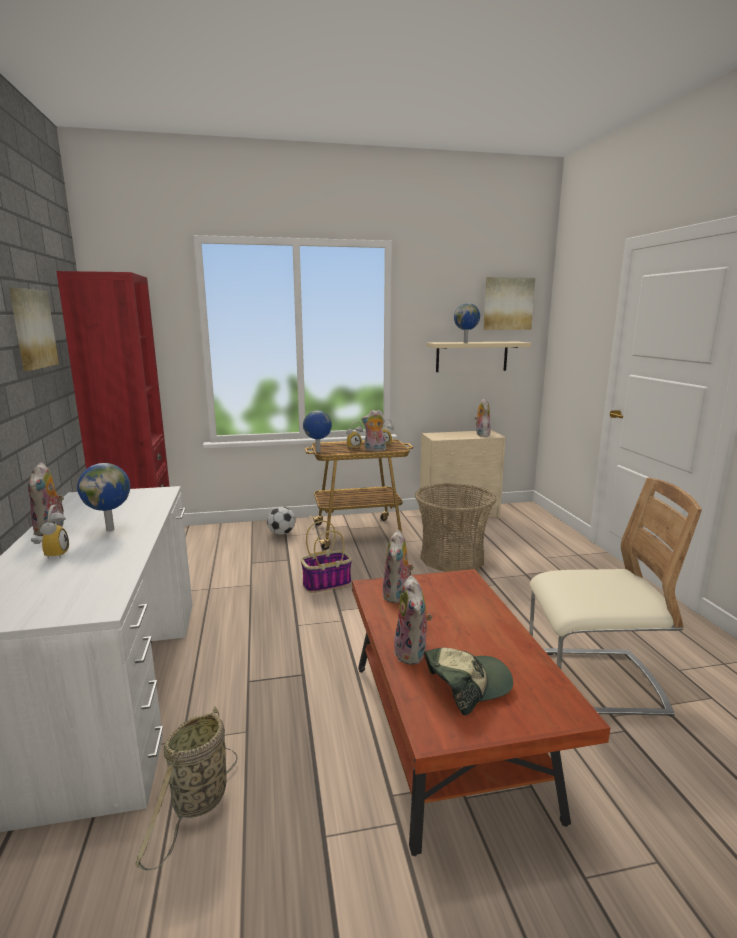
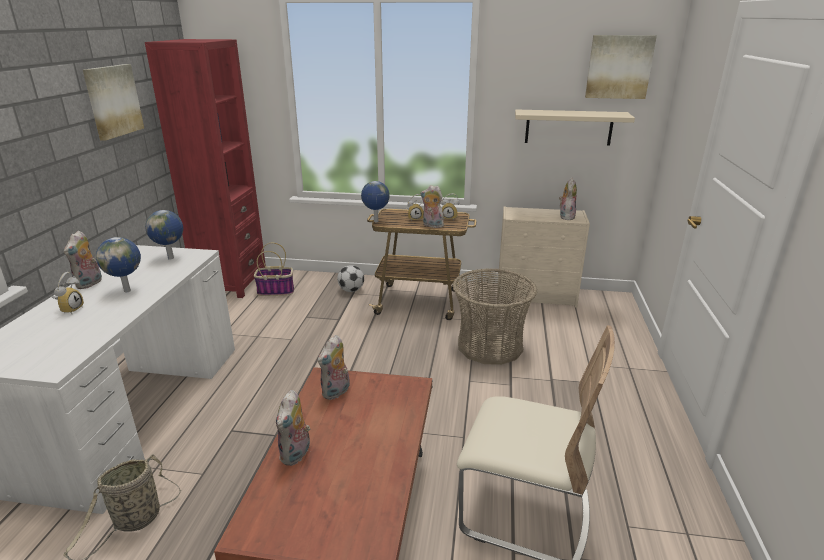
camera: 20 degrees right, 10 degrees up
(327, 583) = (354, 351): basket -> basket (276, 291)
(466, 342) = (556, 113): globe -> globe (171, 258)
(467, 685) = (312, 497): cap -> none

